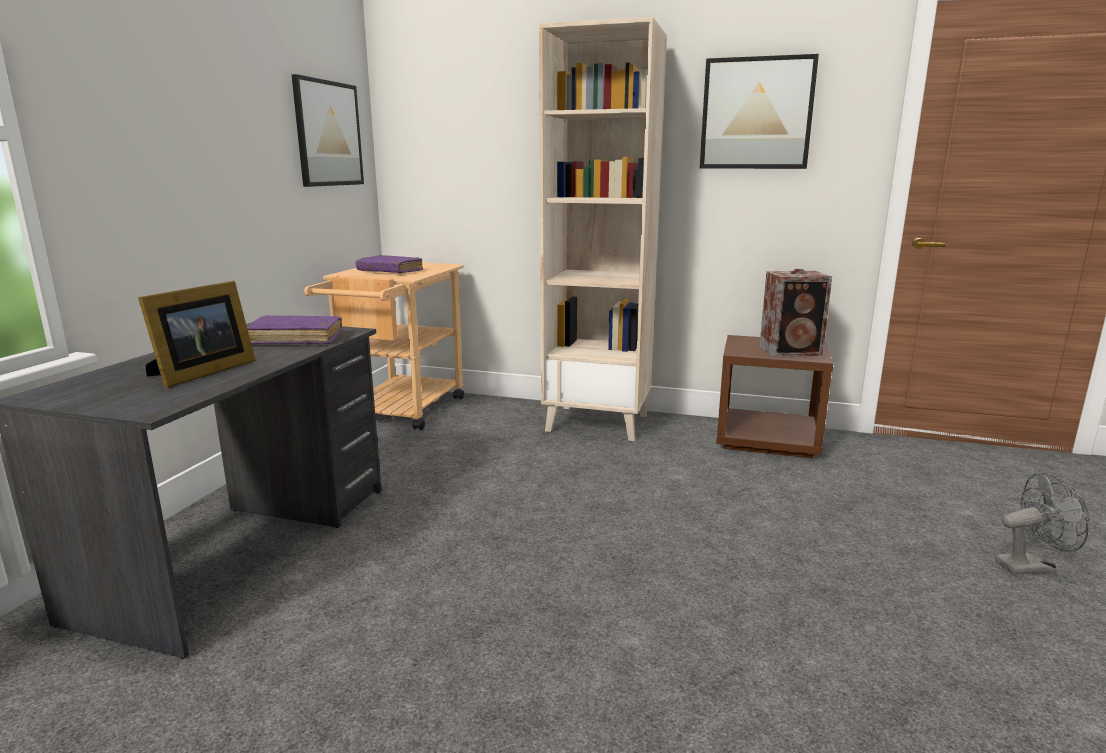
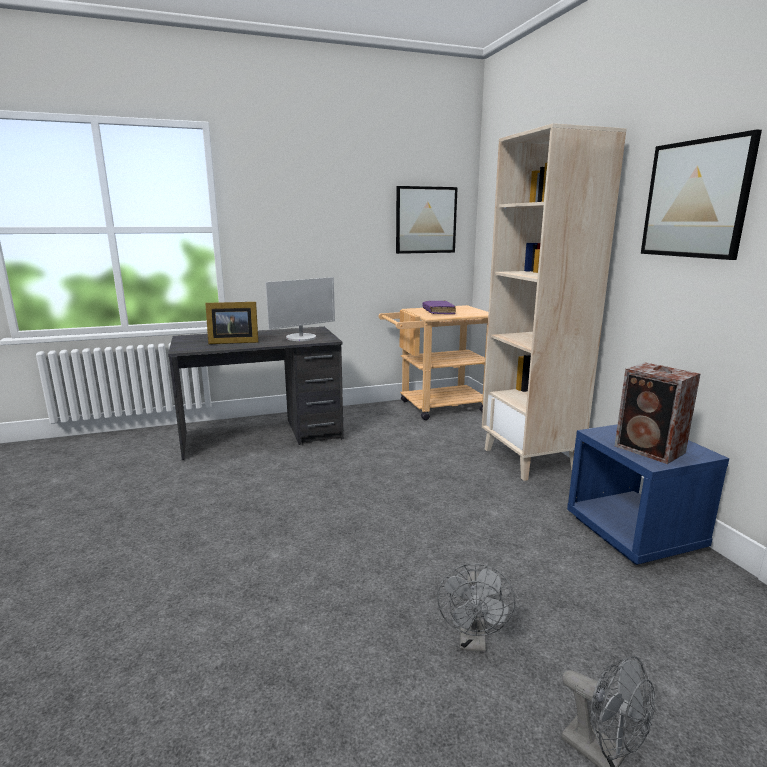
camera: 55 degrees right, 0 degrees up
(296, 339) = (301, 337): purple book -> monitor
(767, 439) = (634, 533): brown nightstand -> blue nightstand
(881, 567) = (473, 641): none -> grey fan

